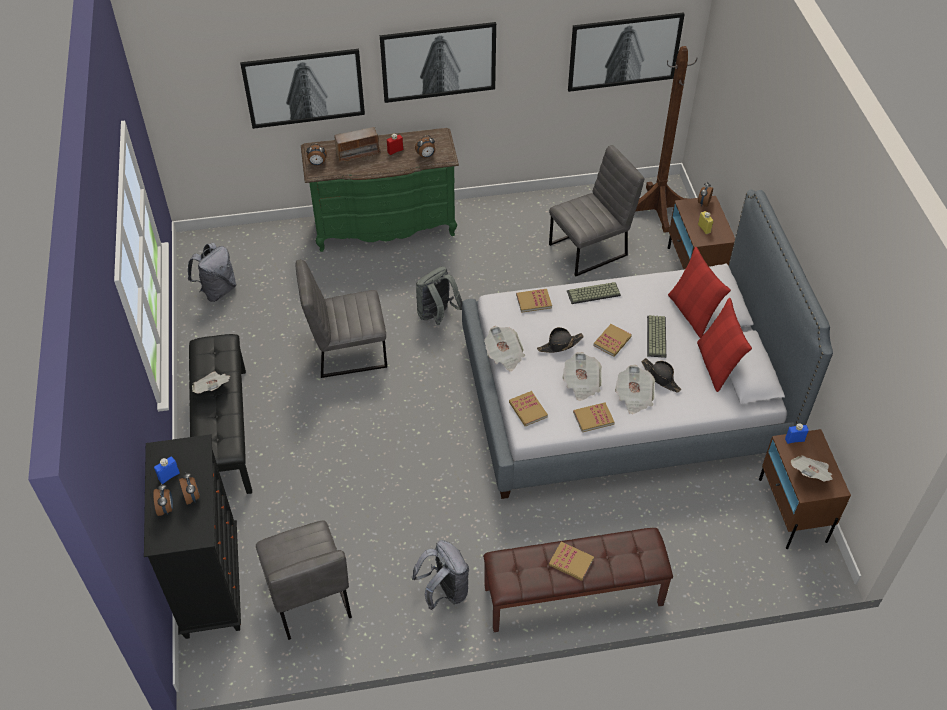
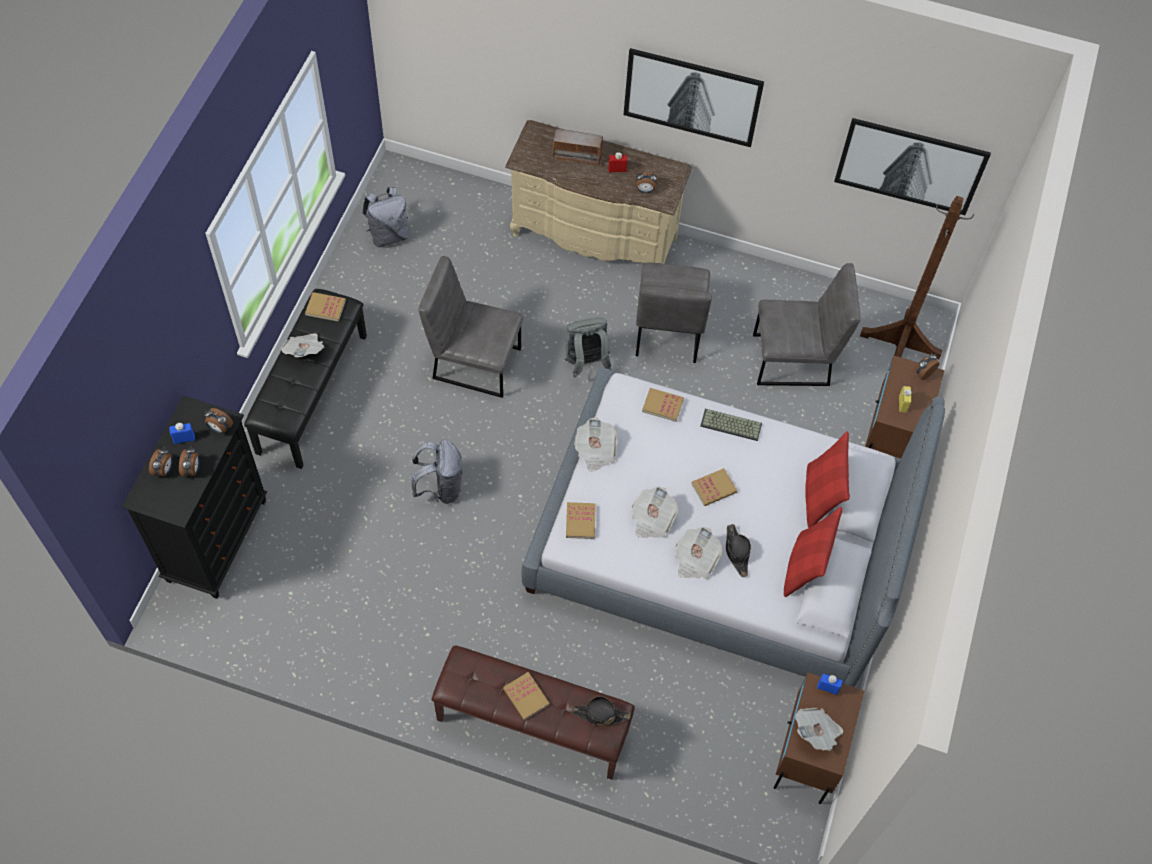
camera: 25 degrees right, 10 degrees up
(304, 87) = (541, 67): picture -> none
(309, 598) = (293, 599): grey chair -> grey chair (667, 332)
(317, 164) = (529, 151): alarm clock -> alarm clock (220, 428)
(386, 229) = (594, 239): green dresser -> beige dresser
(444, 591) = (416, 657): grey backpack -> grey backpack (440, 487)
(560, 345) = (657, 466): black hat -> black hat (600, 714)
(593, 418) = (639, 562): book -> book (325, 308)
(657, 337) = (764, 506): keyboard -> none

